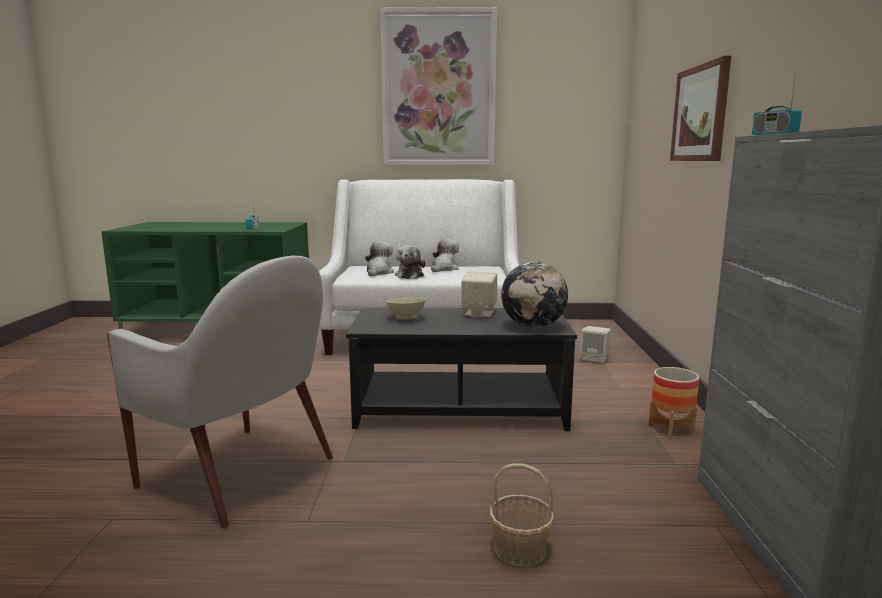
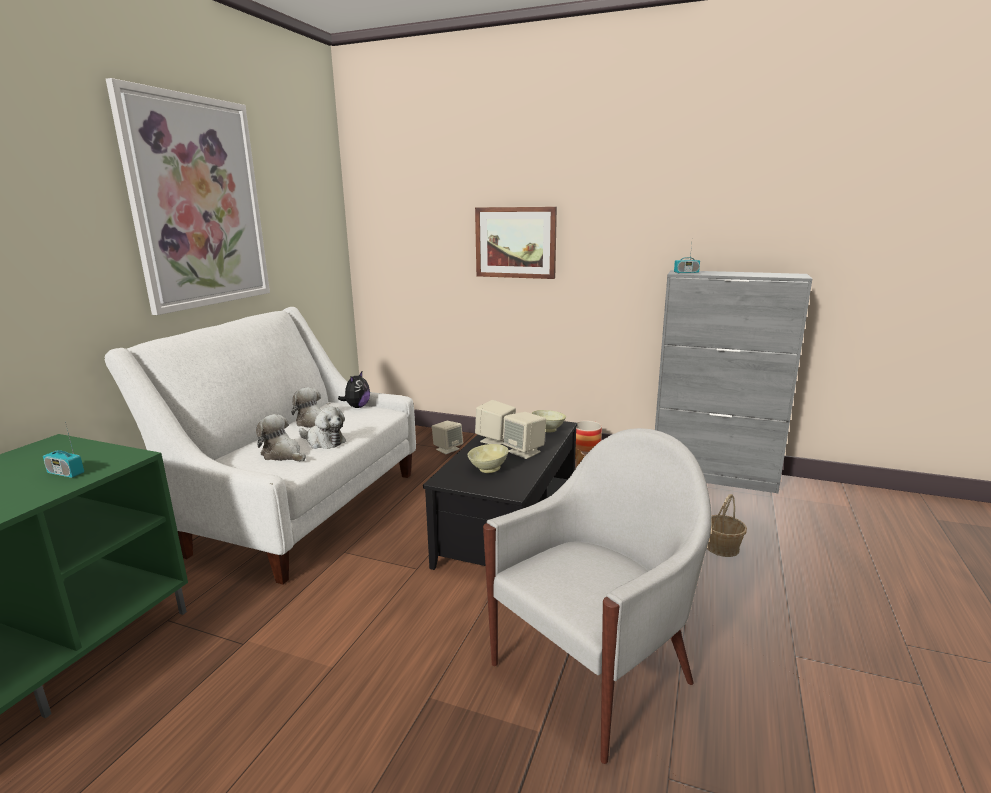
camera: 70 degrees left, 5 degrees up
(459, 324) = (524, 452): none -> beige speaker
(495, 271) = (357, 407): none -> plush toy
(533, 326) = (548, 430): globe -> beige bowl

